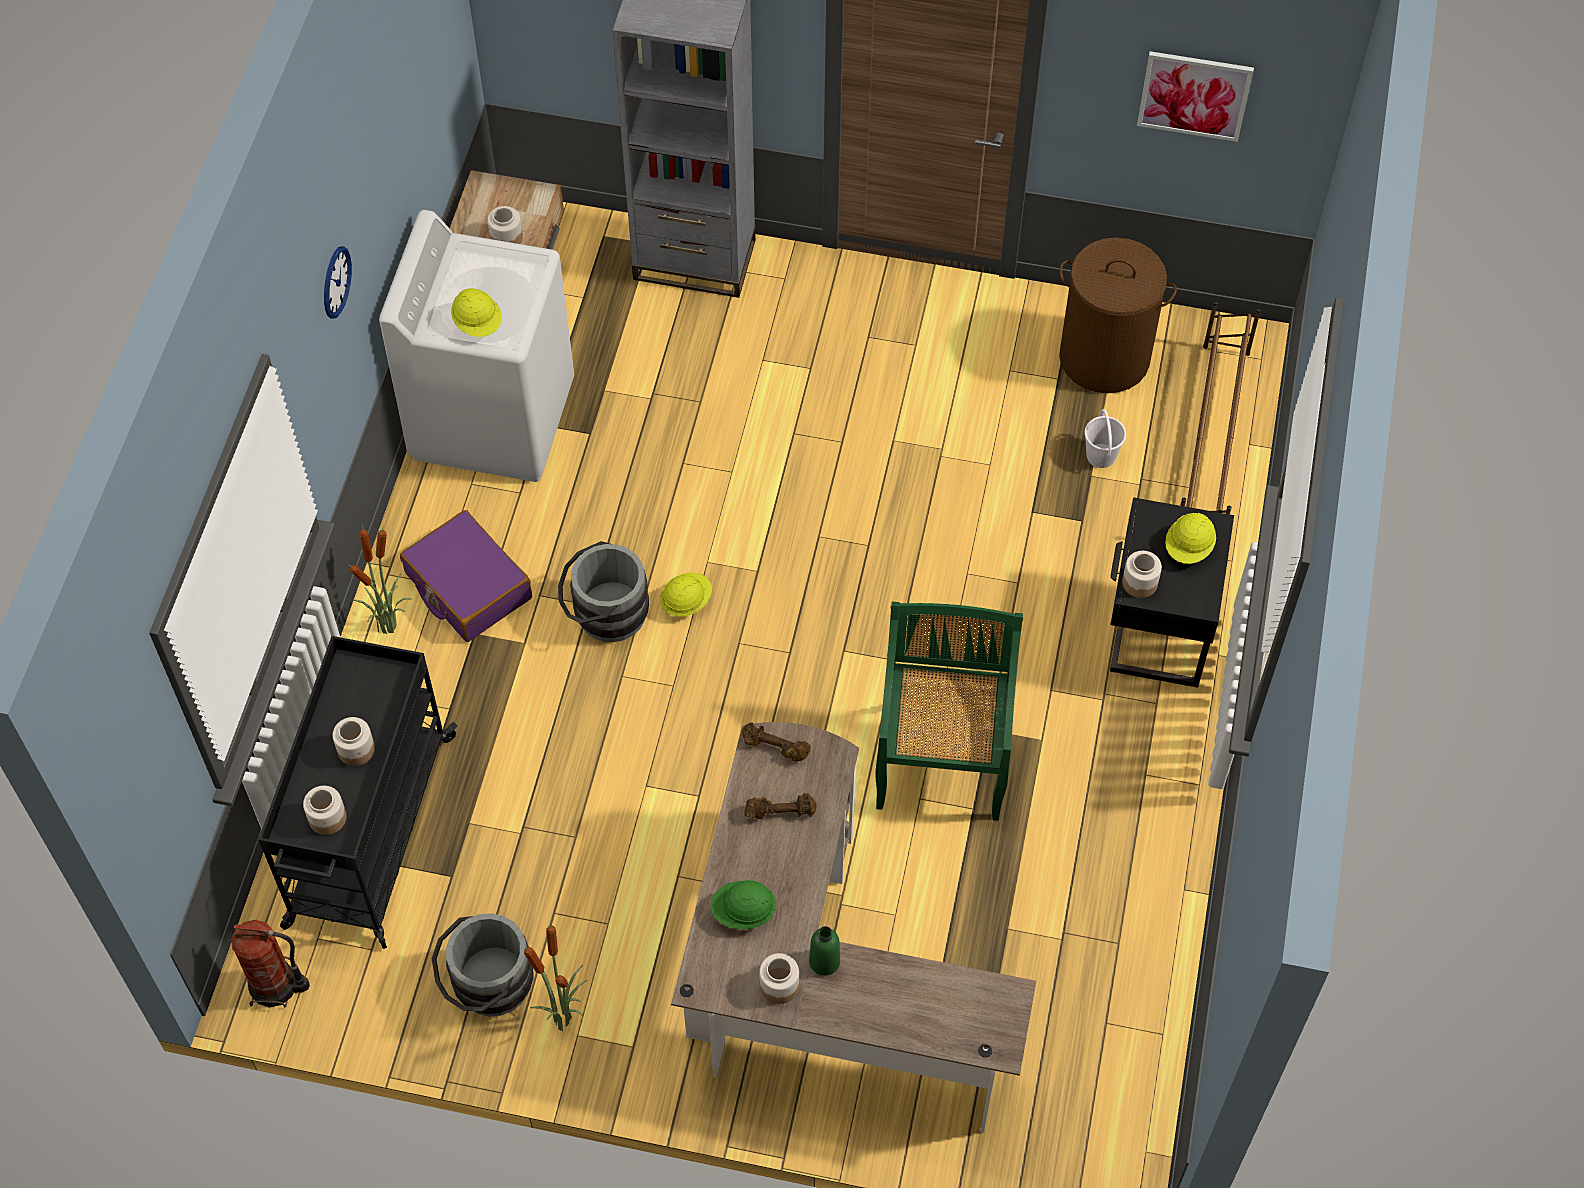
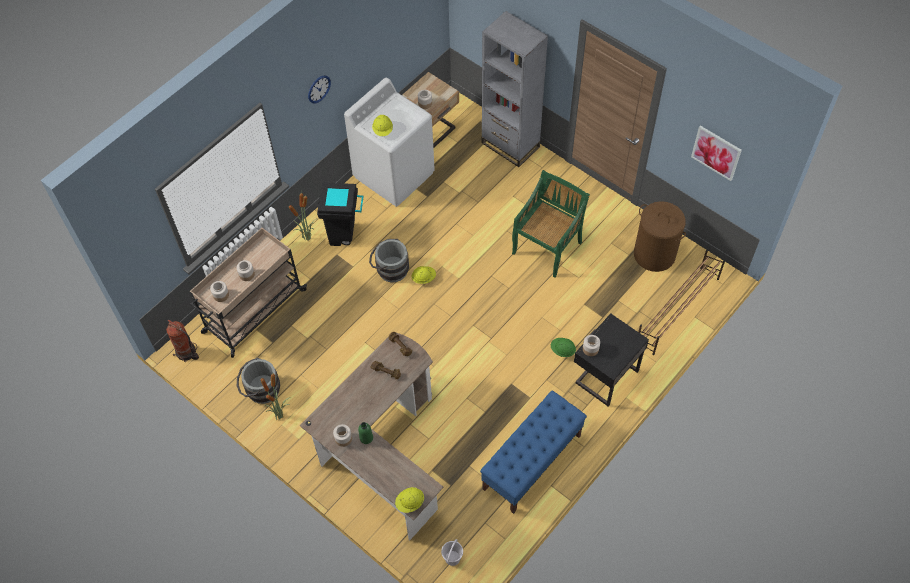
camera: 30 degrees right, 0 degrees up
(369, 833) = (253, 312): black cart -> beige cart
(467, 586) = (345, 235): purple suitcase -> black trash can
(743, 912) = (348, 404): green hard hat -> green hard hat (562, 350)
(942, 758) = (485, 385): green chair -> green chair (547, 247)
(1101, 456) = (627, 294): white bucket -> white bucket (452, 558)
(1122, 863) = (531, 462): none -> blue bench
(1189, 548) = (620, 344): yellow hard hat -> yellow hard hat (410, 503)

